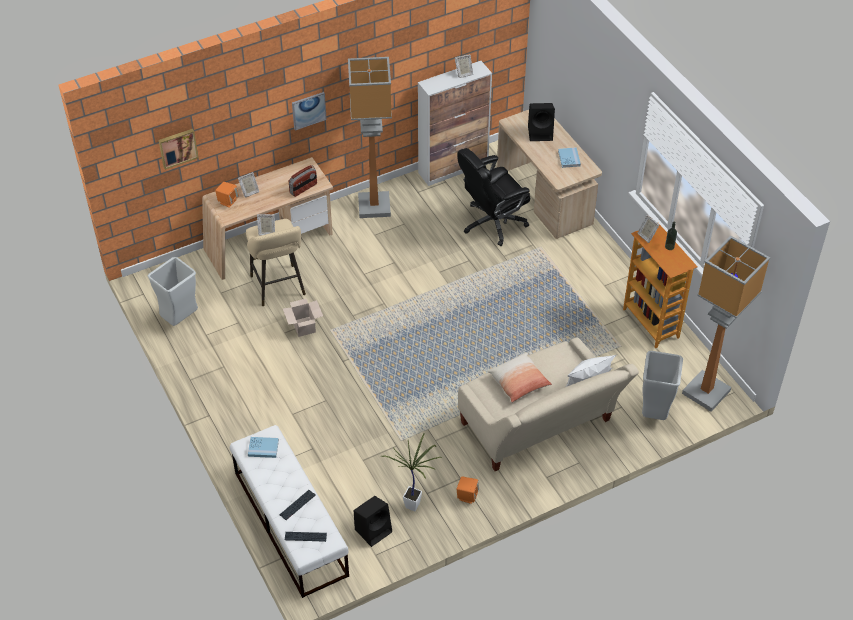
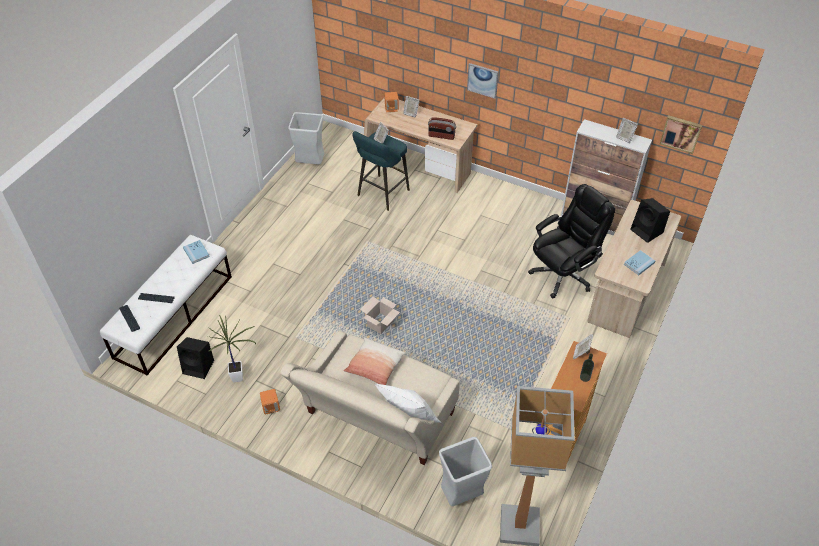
camera: 55 degrees right, 0 degrees up
(177, 147) = (372, 41): picture -> picture (681, 133)
(279, 288) = (381, 194): beige stool -> turquoise stool
(304, 327) = (358, 226): cardboard box -> cardboard box (380, 324)
(375, 206) = (509, 200): floor lamp -> none
(492, 223) = (563, 274): black office chair -> black office chair turned 120 degrees clockwise

